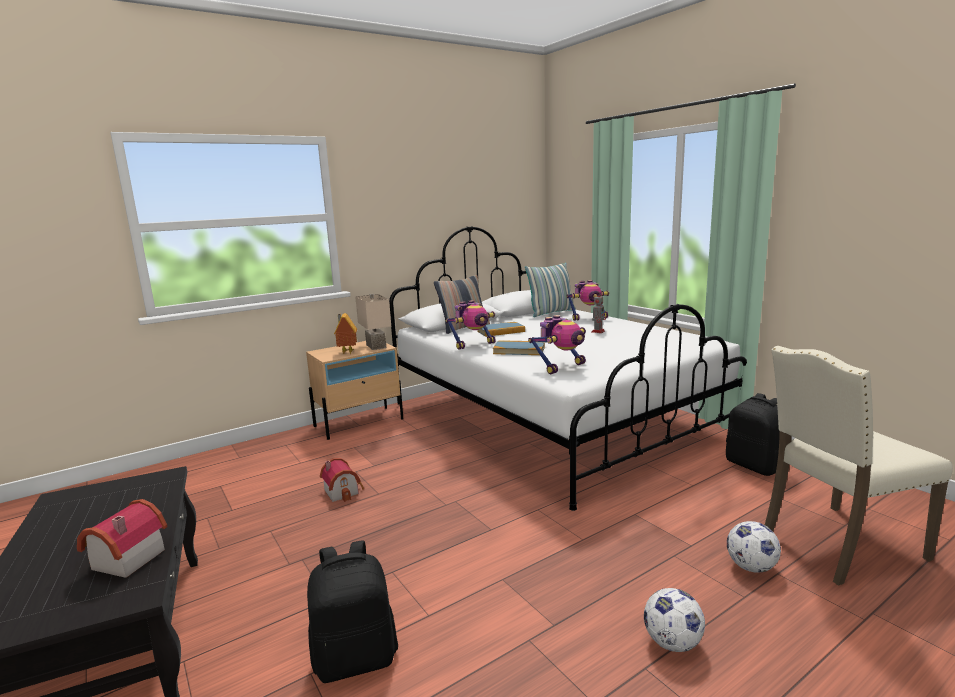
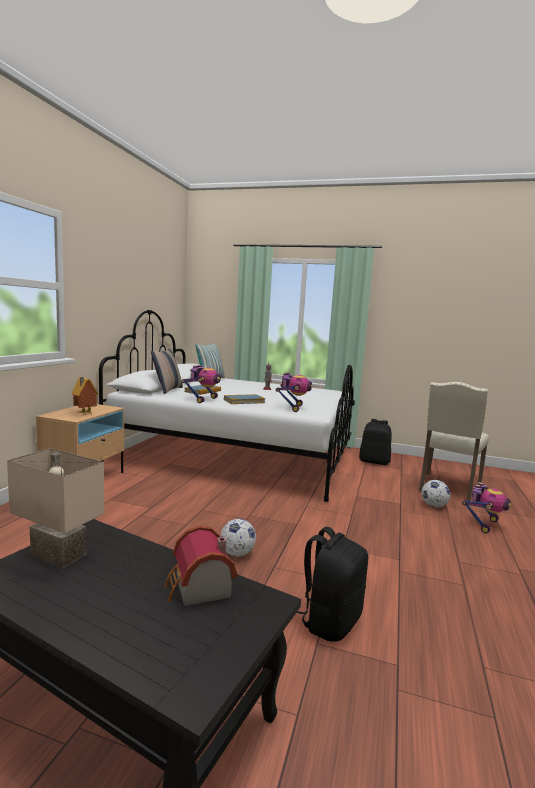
camera: 40 degrees left, 5 degrees down
(343, 491) = (152, 530): toy house -> none
(374, 346) = (101, 408): beige table lamp -> beige table lamp (56, 556)
(588, 318) = (243, 382): toy robot -> toy robot (483, 524)
(672, 643) = (452, 547): football -> football (237, 553)

